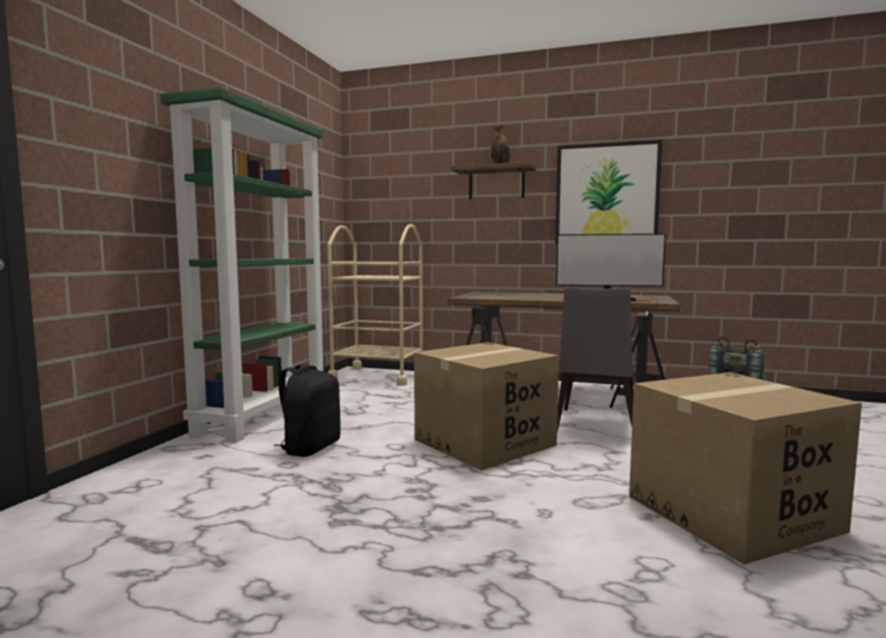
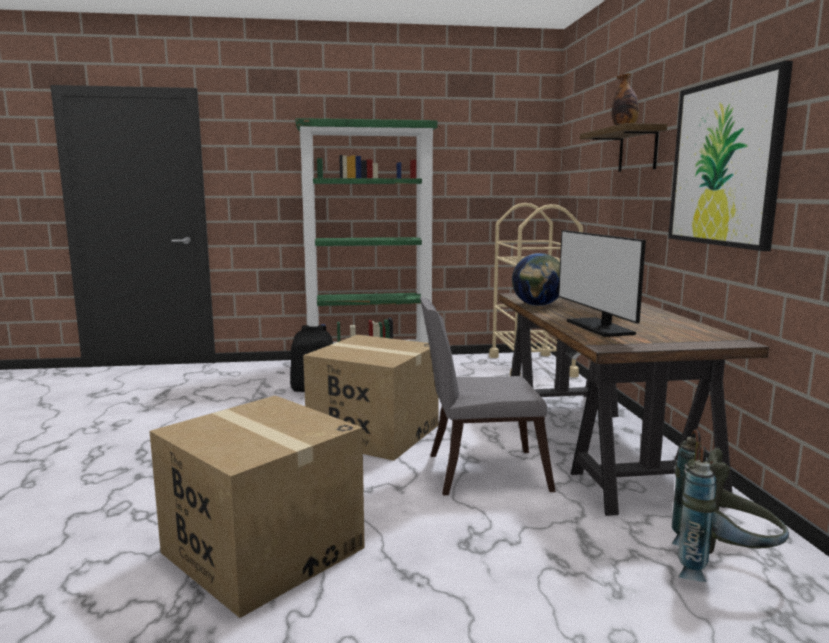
camera: 65 degrees right, 5 degrees up
(515, 298) = (537, 305): none -> globe

